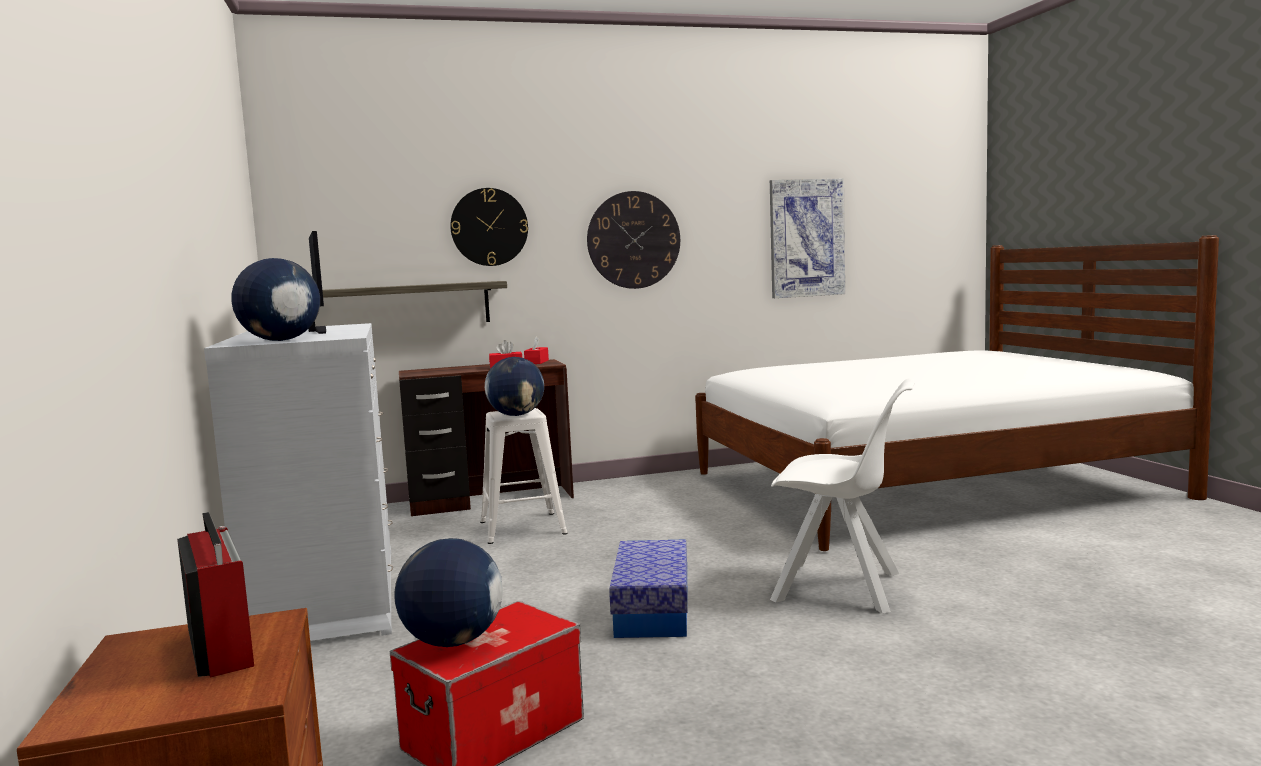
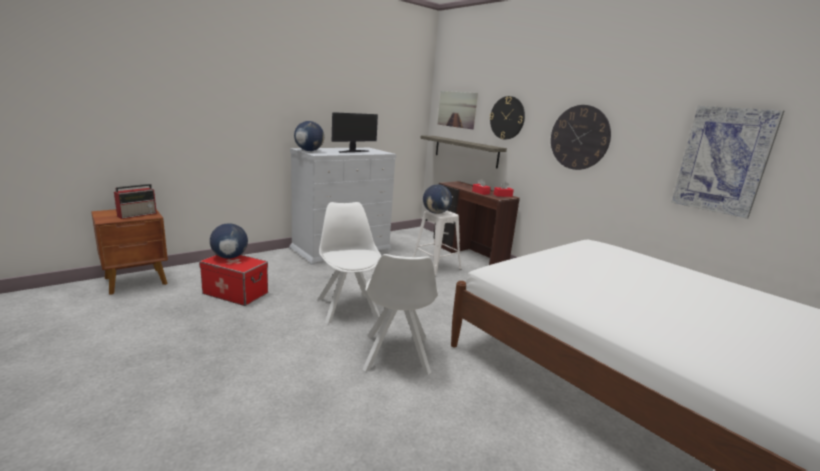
camera: 65 degrees right, 10 degrees up
(350, 225) = (457, 109): none -> picture
(652, 610) = (347, 307): storage box -> white chair

